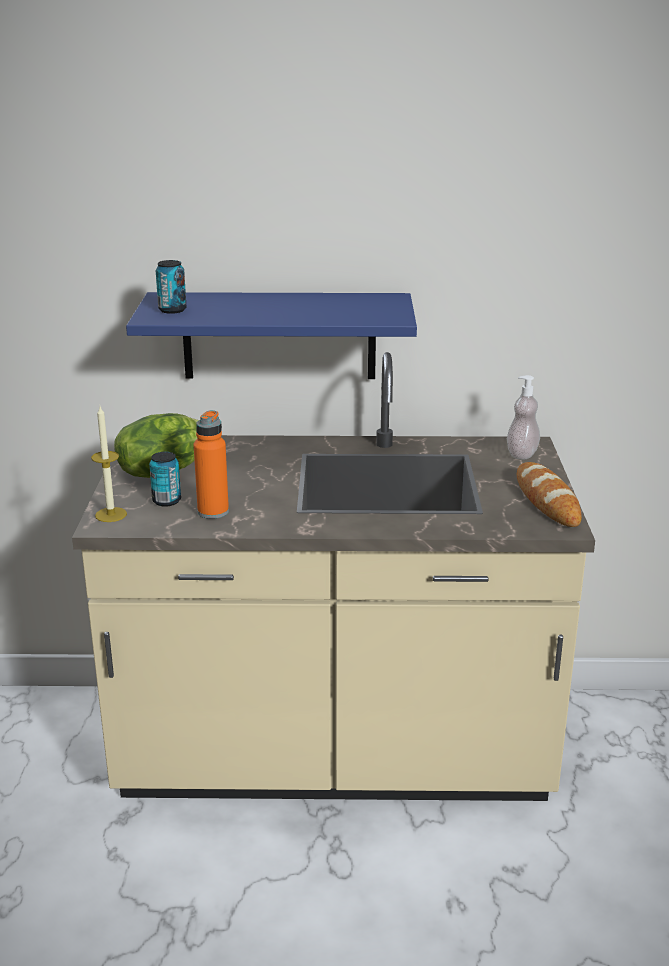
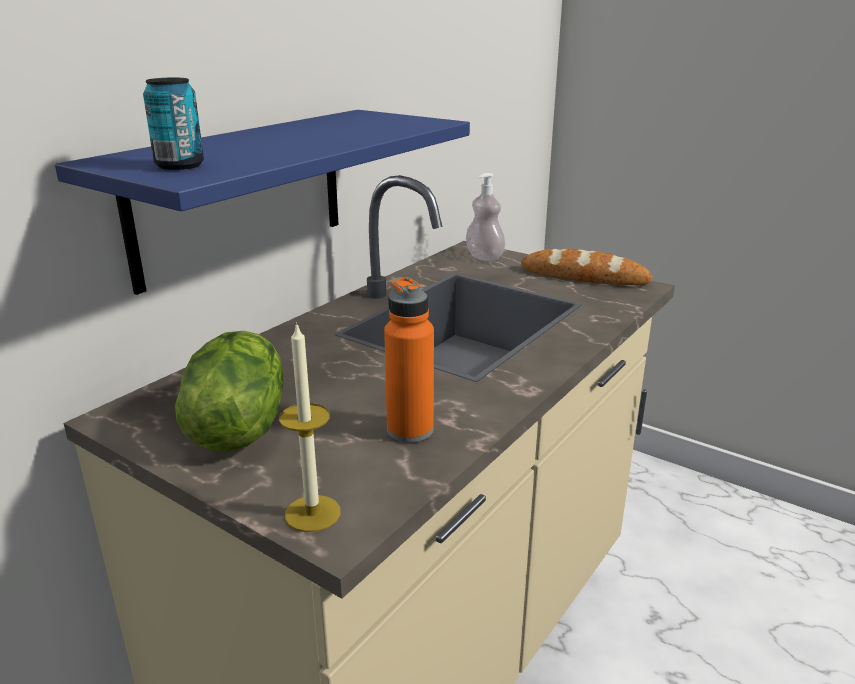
camera: 55 degrees left, 0 degrees up
(166, 501) = (332, 453): can -> none

